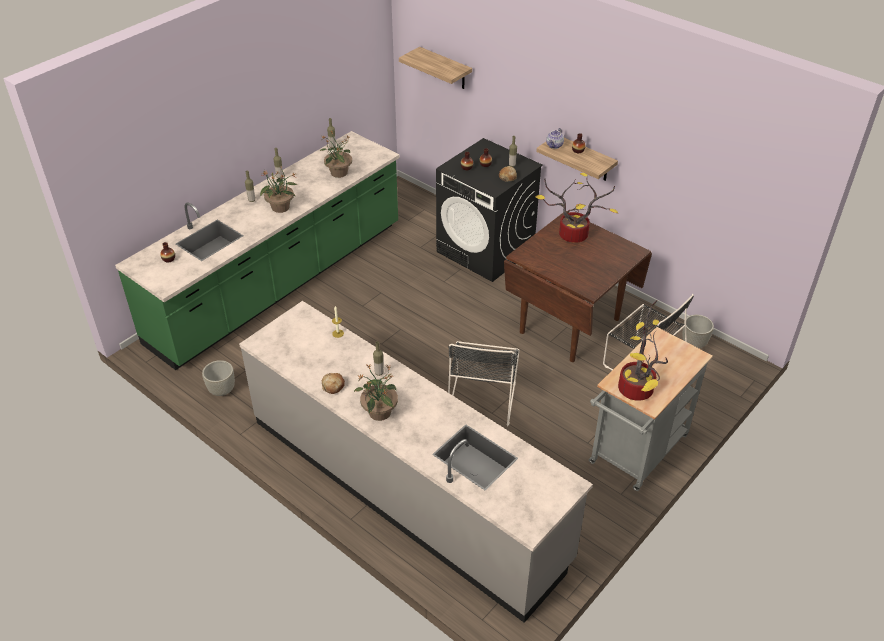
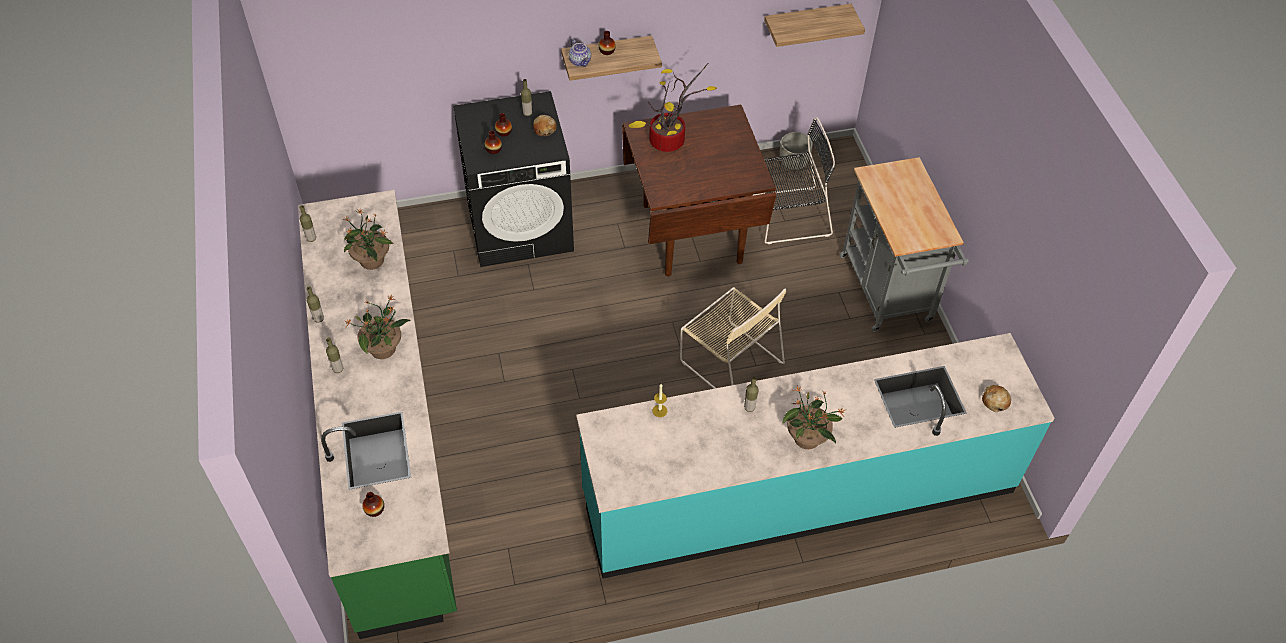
camera: 55 degrees left, 10 degrees up
(222, 390) = (520, 588): grey planter -> none
(333, 386) = (738, 457): bread -> bread (995, 401)
(406, 488) = (798, 492): grey counter -> turquoise counter
(445, 68) = (367, 53): shelf -> shelf (806, 23)
(482, 397) = (729, 360): black chair -> beige chair
(638, 391) = (924, 232): potted plant -> none

